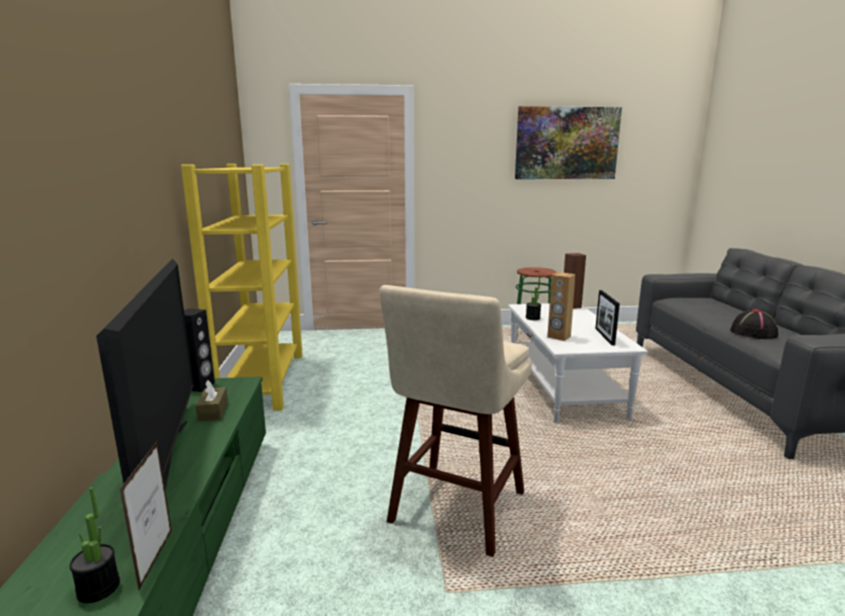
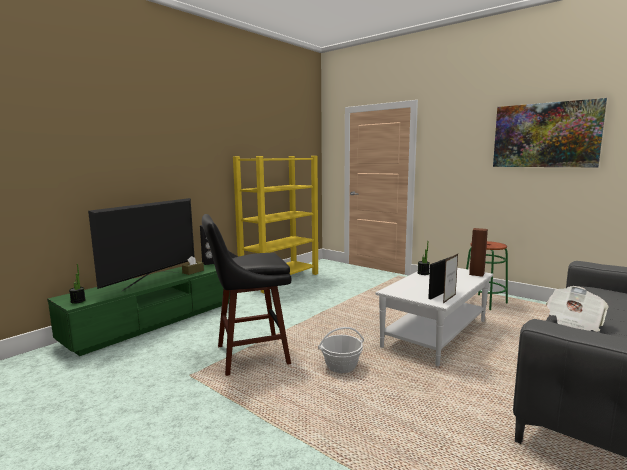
camera: 45 degrees right, 5 degrees down
(156, 558) = (97, 300): picture frame -> picture frame (449, 299)
(455, 510) = (249, 355): beige stool -> black stool
(558, 337) = (406, 285): brown speaker -> none
(569, 464) = (341, 366): none -> basket
(753, 333) = (573, 323): black hat -> newspaper

